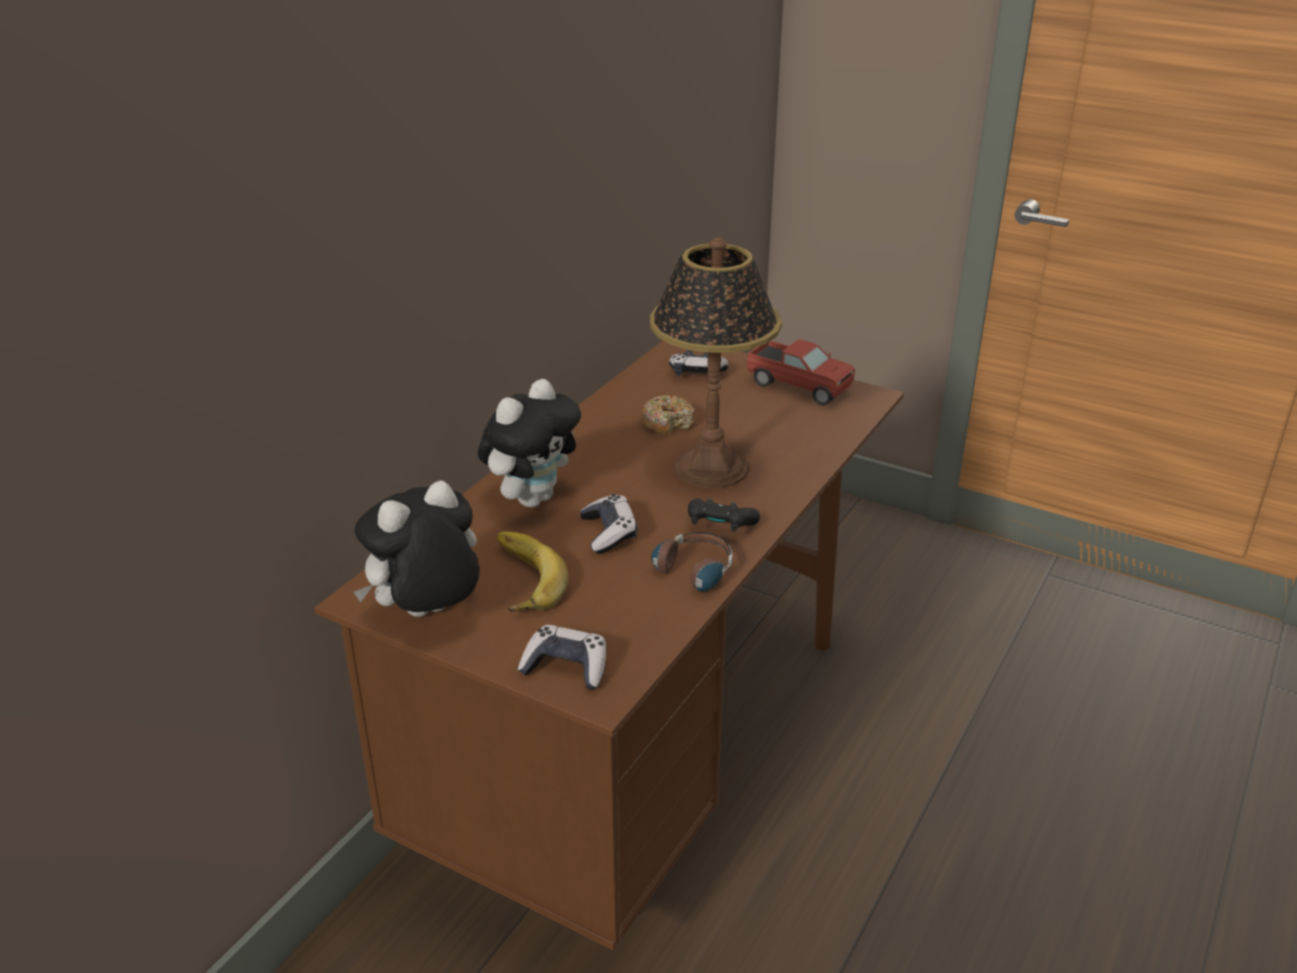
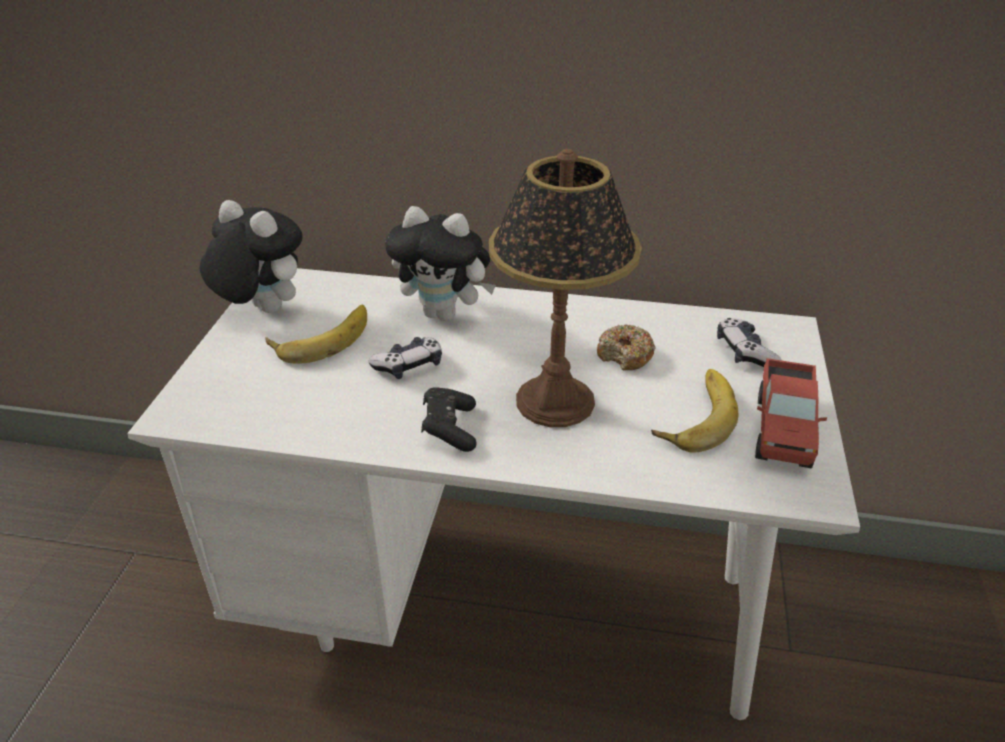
camera: 70 degrees right, 5 degrees up
(566, 668) = (206, 389): game controller -> none
(647, 756) = (503, 605): brown desk -> white desk
(687, 577) = (355, 426): headphones -> none
(763, 415) = (693, 415): none -> banana

